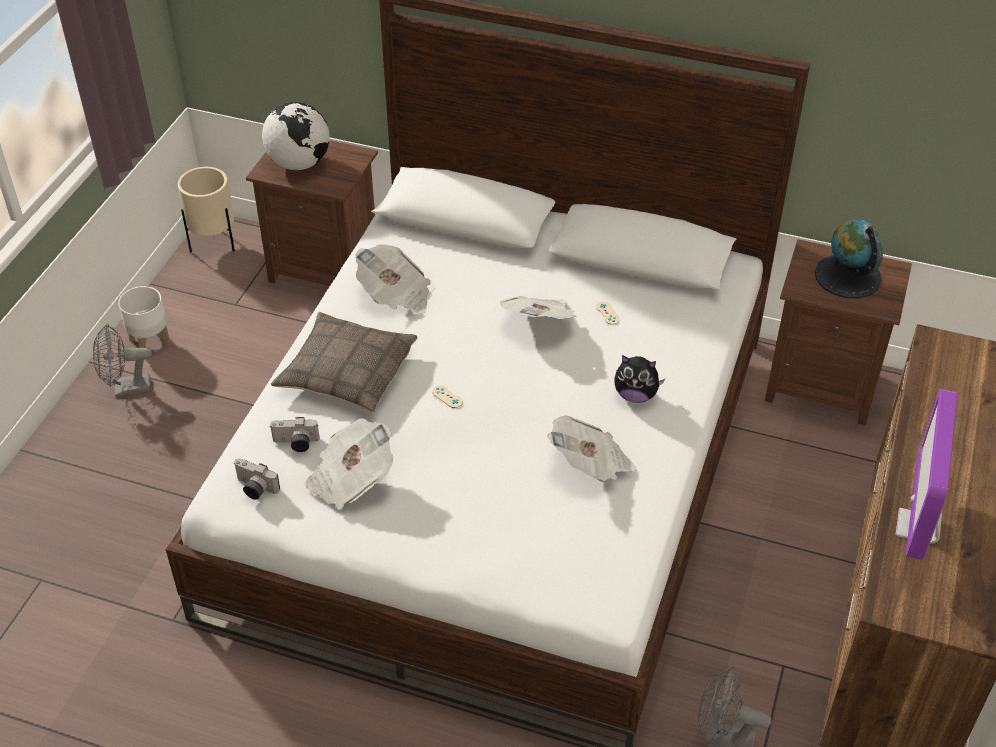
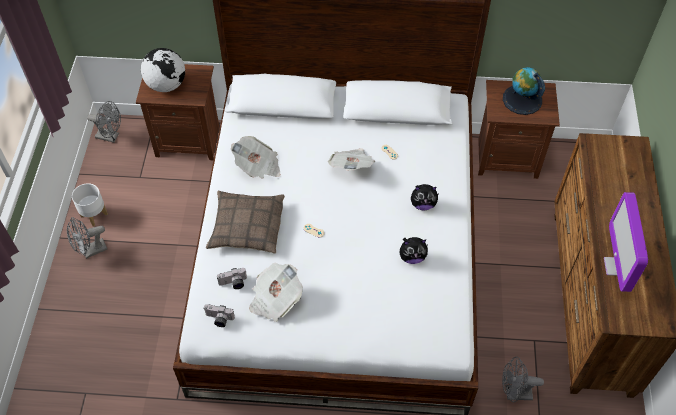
camera: 15 degrees left, 10 degrees up
(214, 244) = (111, 136): beige planter -> grey fan
(591, 465) = (412, 257): newspaper -> plush toy

